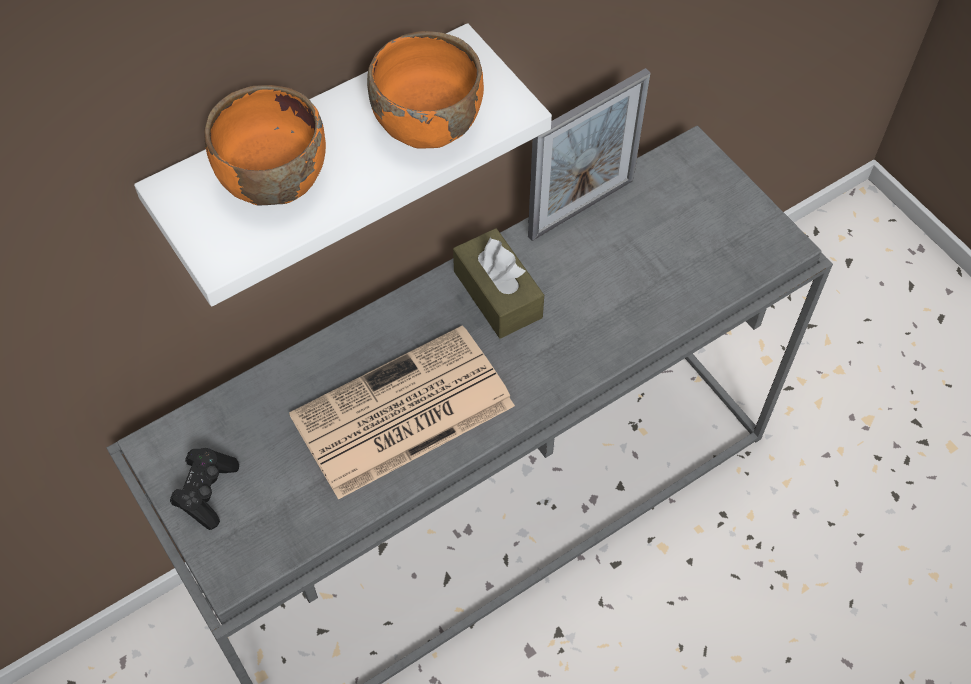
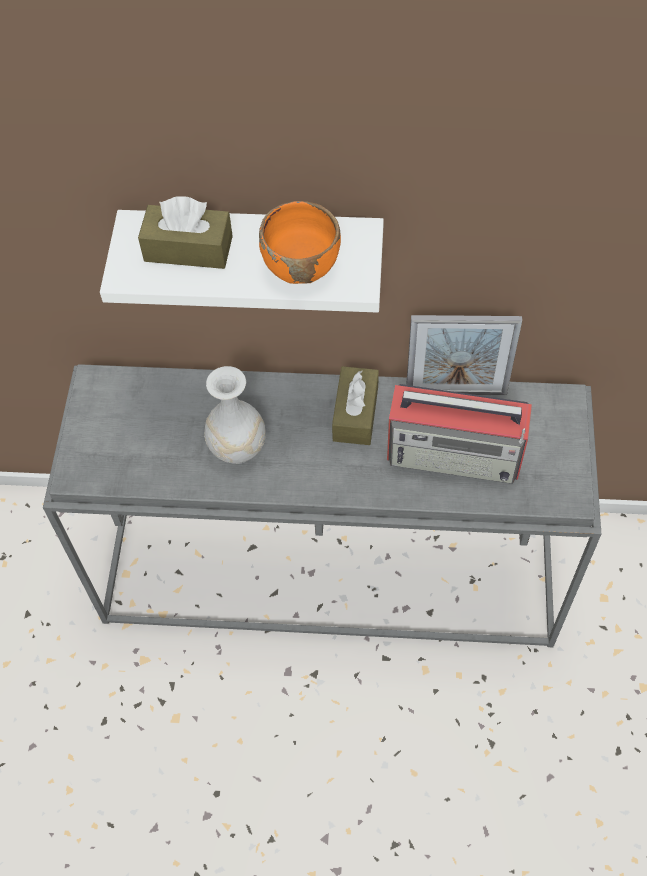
camera: 40 degrees right, 0 degrees up
(207, 492) = (98, 423): black game controller -> none
(273, 179) = (188, 249): orange bowl -> brown tissue box
(400, 414) = (237, 448): newspaper -> white vase
(638, 271) = (456, 454): none -> radio

